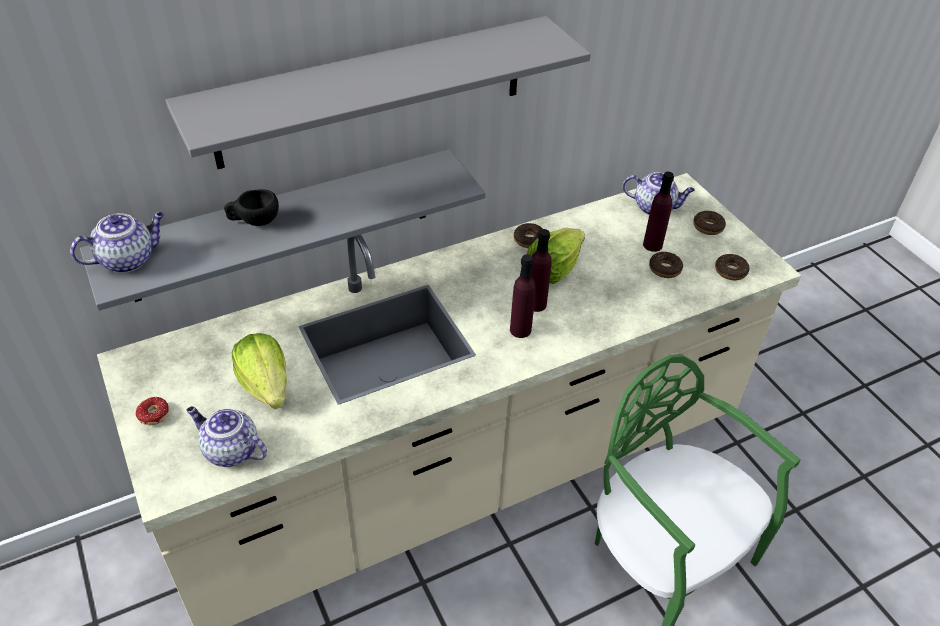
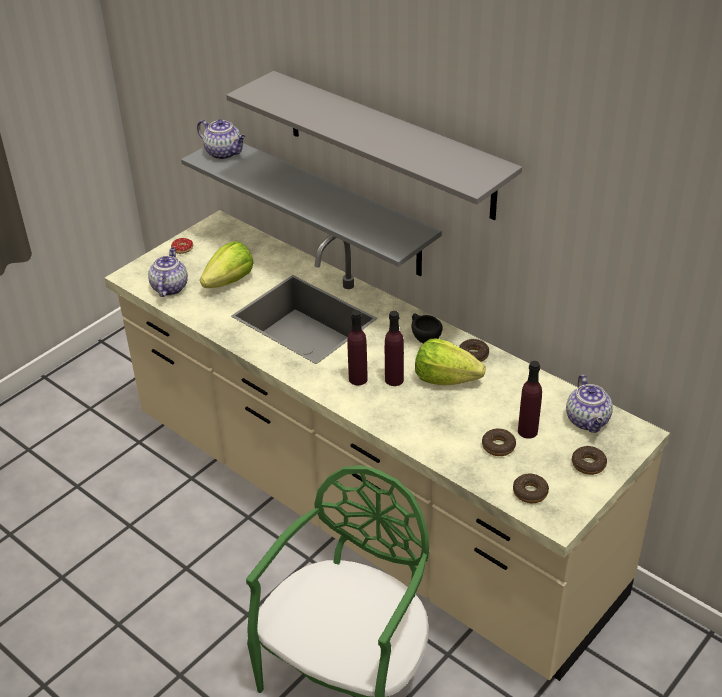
camera: 70 degrees right, 5 degrees down
(254, 221) = (290, 180): black cup -> black cup (423, 337)

